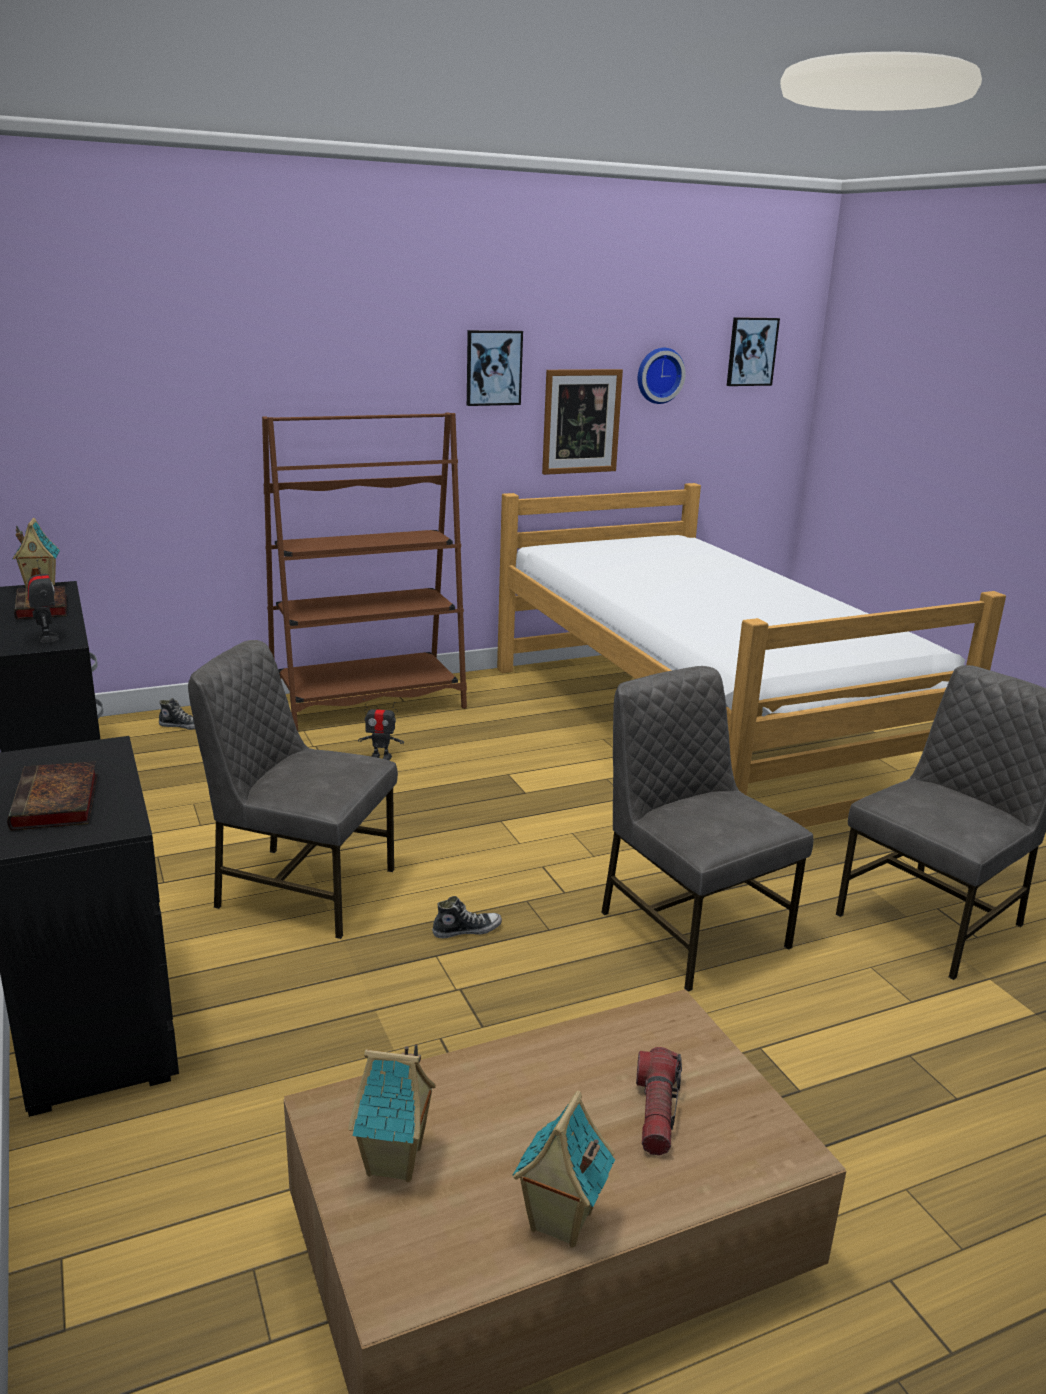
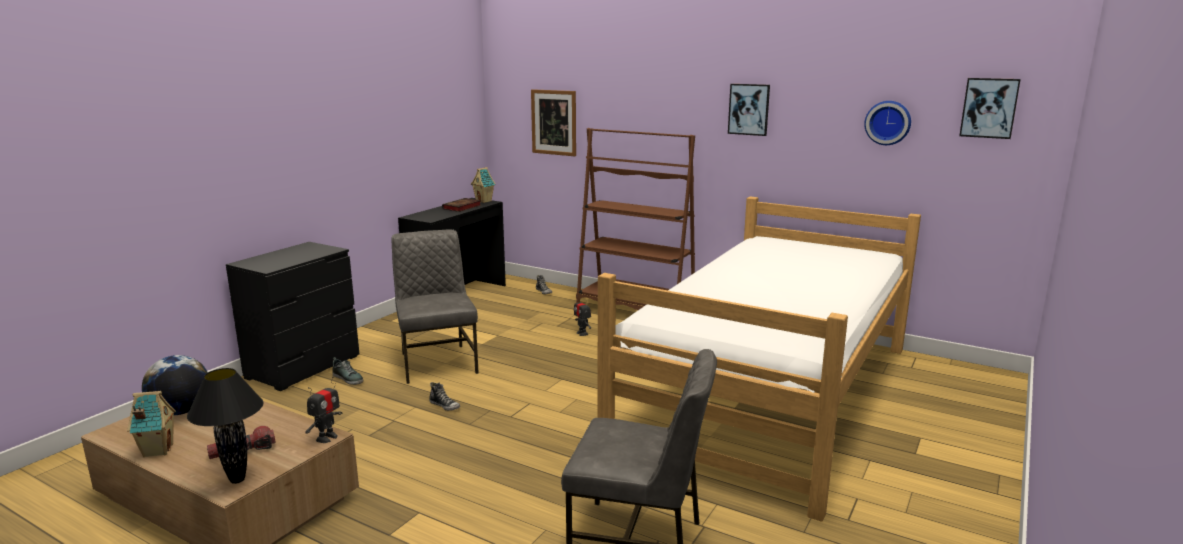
camera: 55 degrees right, 5 degrees down
(47, 638) = (430, 217): toy robot -> toy robot (327, 438)
(57, 803) = (278, 258): book -> none
(232, 988) = (348, 378): none -> shoe
(395, 1162) = (181, 411): toy house -> globe
(581, 421) = (816, 152): picture -> picture (554, 122)
(690, 928) = (517, 460): grey chair -> none
(762, 1138) = (236, 480): none -> black table lamp

